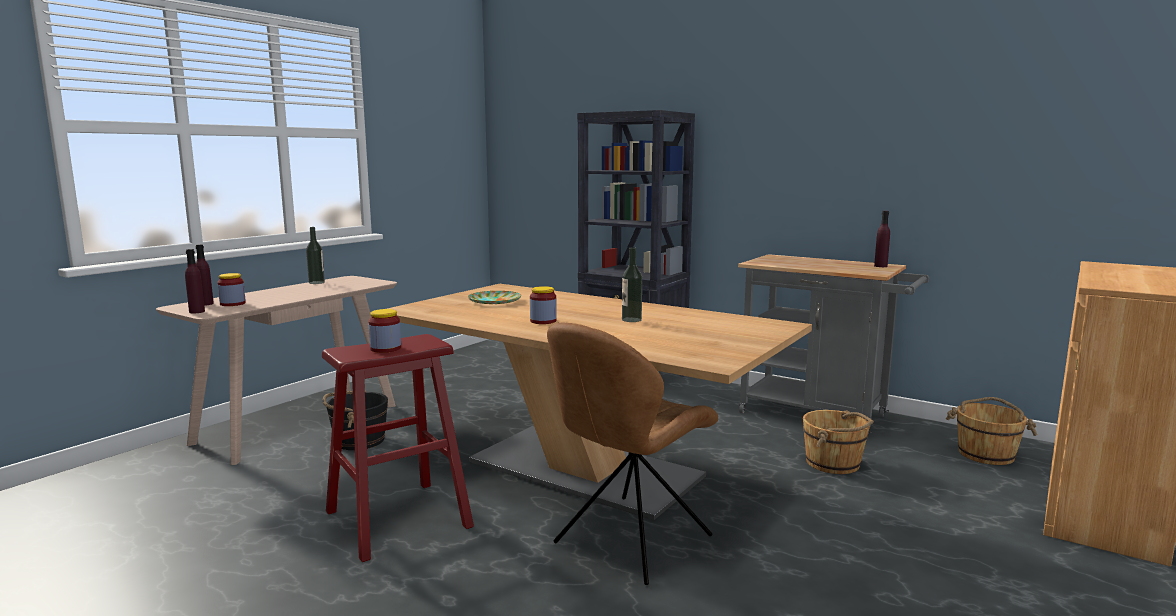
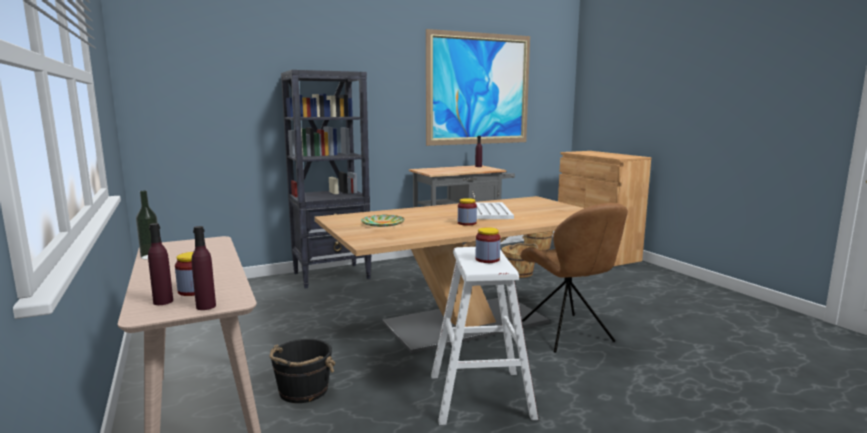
camera: 60 degrees left, 0 degrees up
(398, 518) = (480, 396): red stool -> white stool
(631, 320) = (489, 212): bottle -> white tray
(921, 126) = (479, 89): none -> picture

